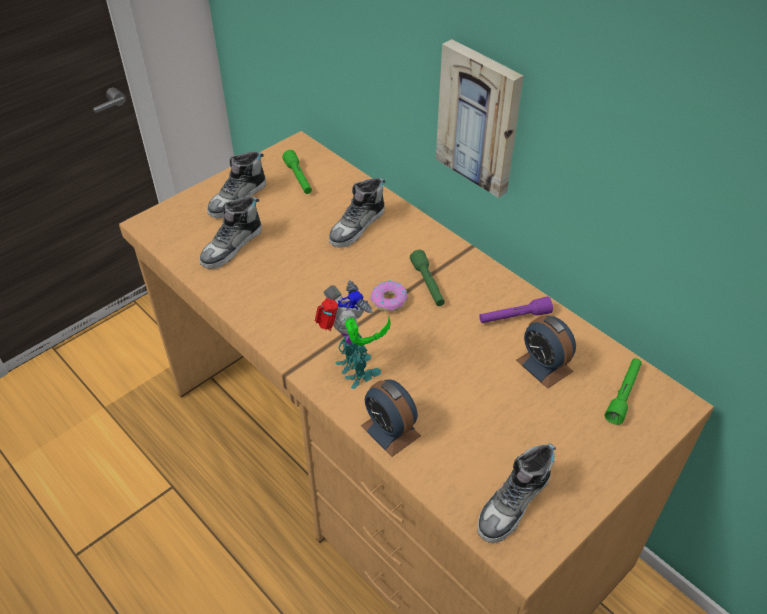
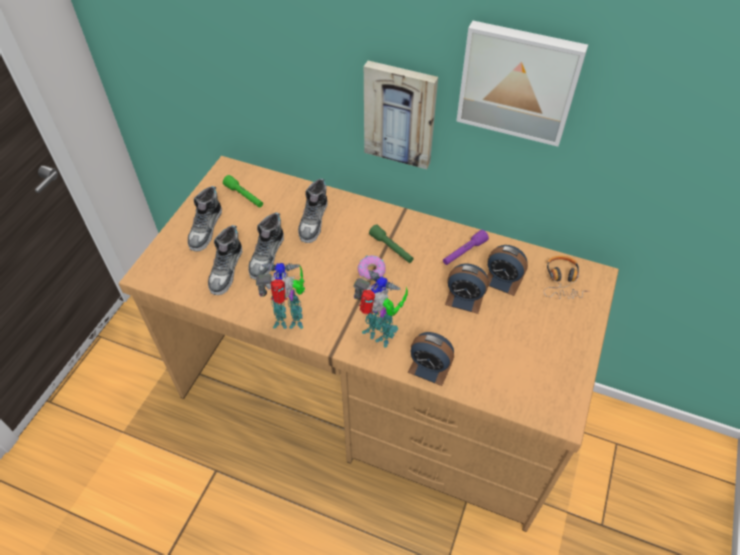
camera: 25 degrees left, 5 degrees up
(264, 322) = (290, 321): none -> toy robot
(482, 369) = (464, 299): none -> alarm clock
(514, 504) = (538, 385): shoe -> shoe (267, 256)
(612, 100) = (518, 82): none -> picture
(623, 394) = (562, 281): green flashlight -> headphones

